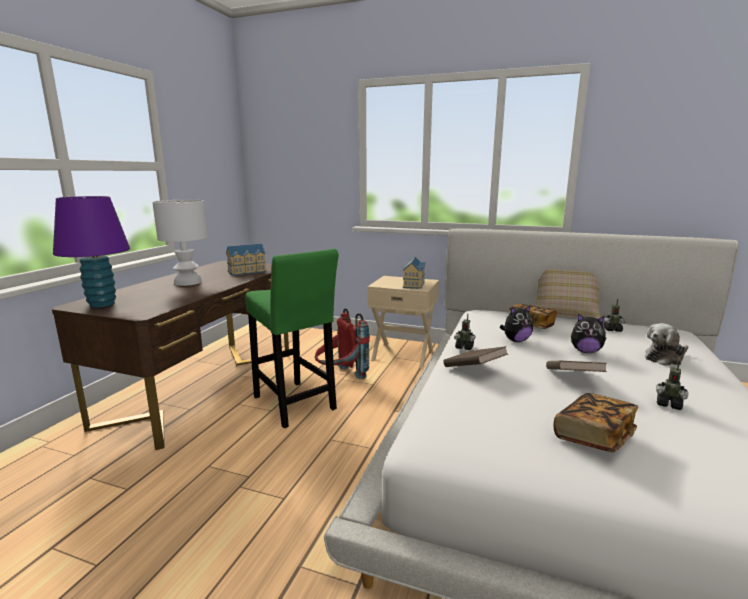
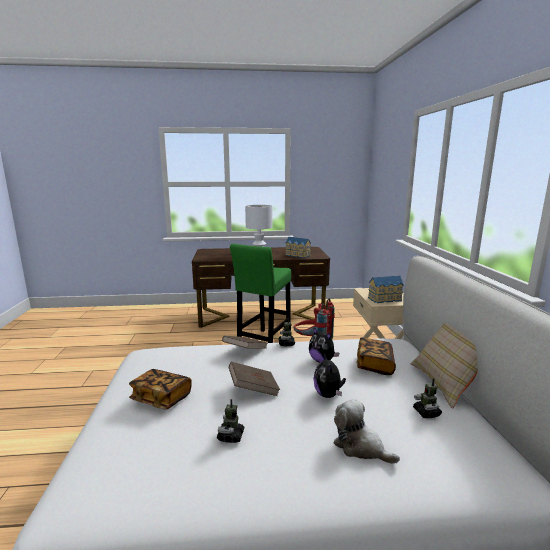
camera: 65 degrees right, 0 degrees up
(102, 304) = (209, 252): purple table lamp -> none

